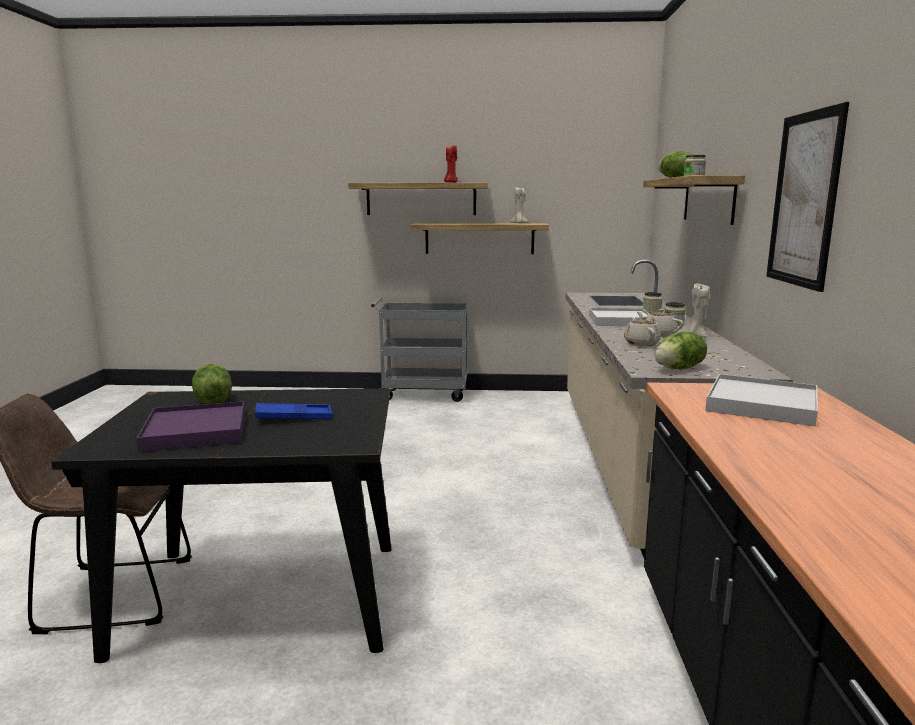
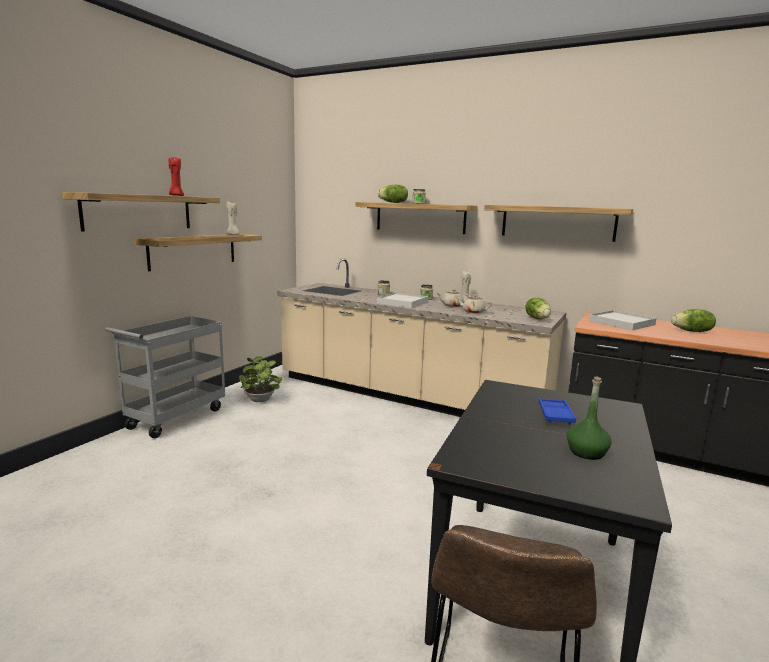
camera: 65 degrees left, 0 degrees up
(195, 431) = (587, 452): purple tray -> green bottle
(212, 401) = (492, 439): lettuce -> lettuce (692, 331)
(502, 408) = (260, 401): none -> potted plant
(804, 199) = (557, 222): picture -> shelf

